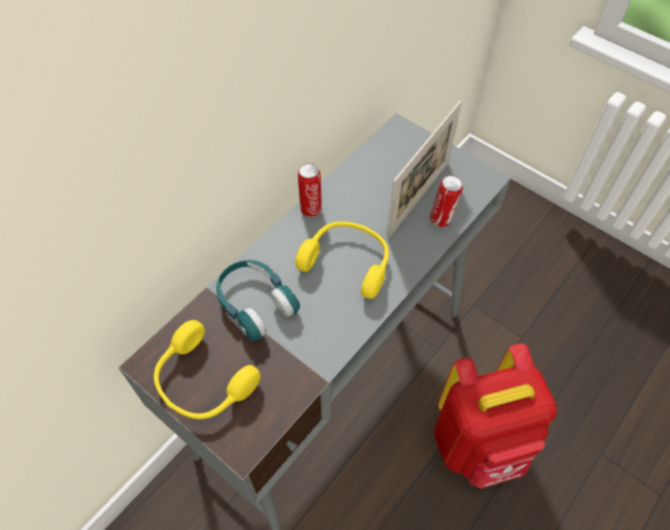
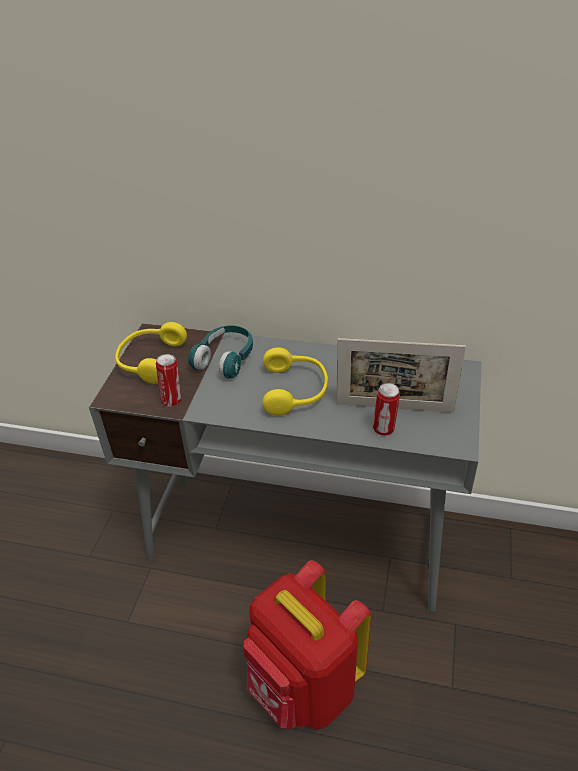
camera: 65 degrees right, 15 degrees down
(311, 208) = (331, 352): can -> can (172, 400)

